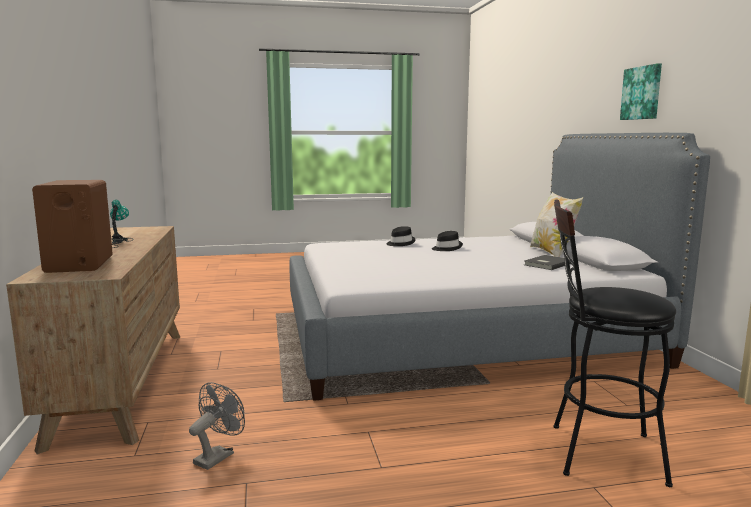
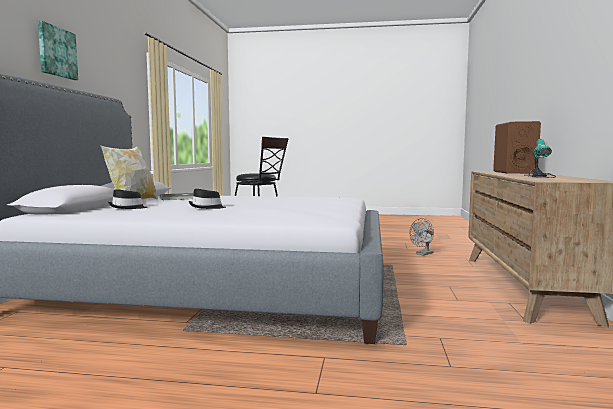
camera: 160 degrees left, 5 degrees down
(400, 243) = (241, 211): black hat -> black hat (127, 208)

